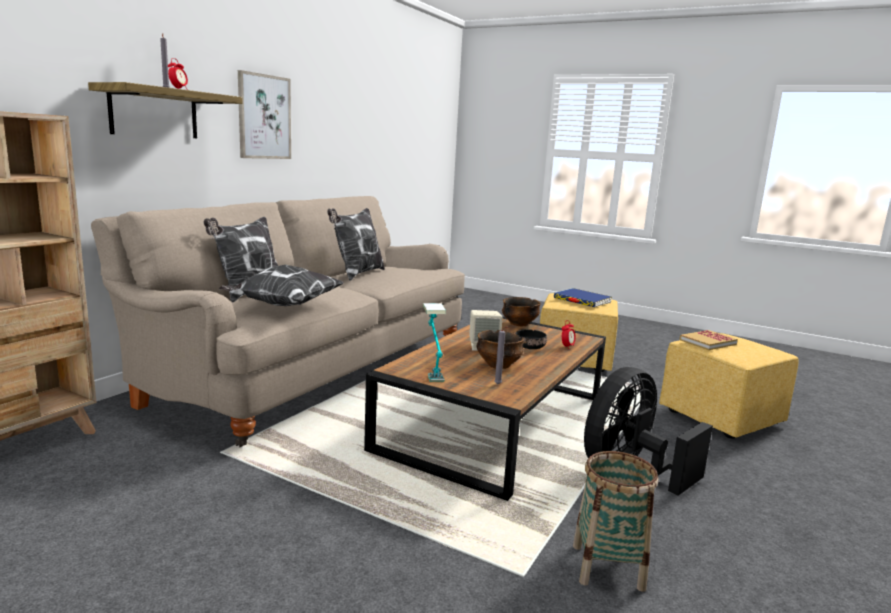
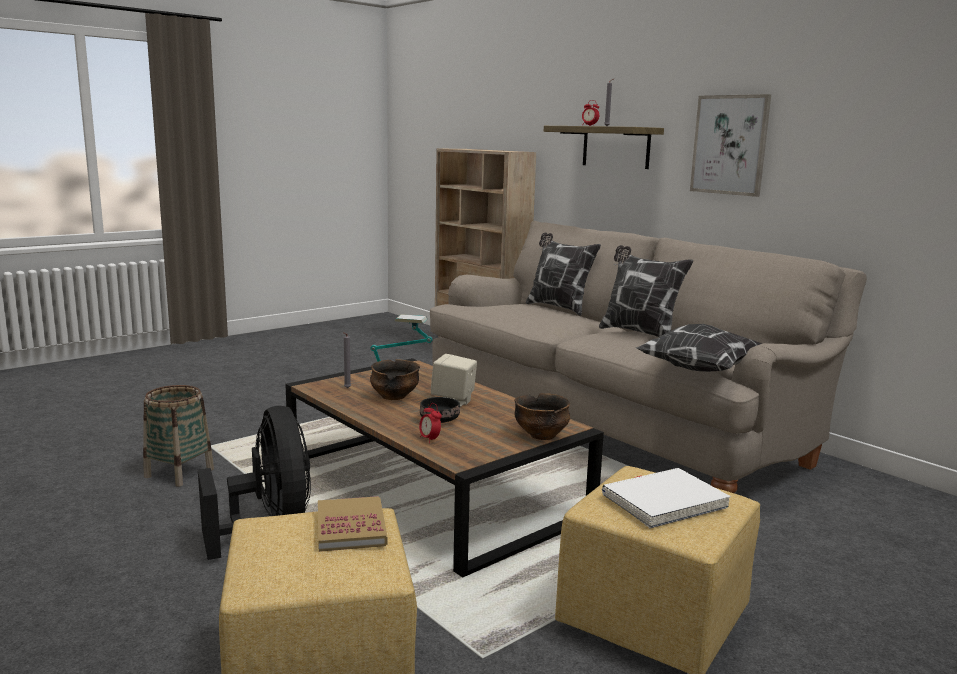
camera: 110 degrees right, 0 degrees up
(283, 306) = (497, 309): pillow -> pillow (698, 370)
(582, 300) = (664, 502): blue book -> white book

